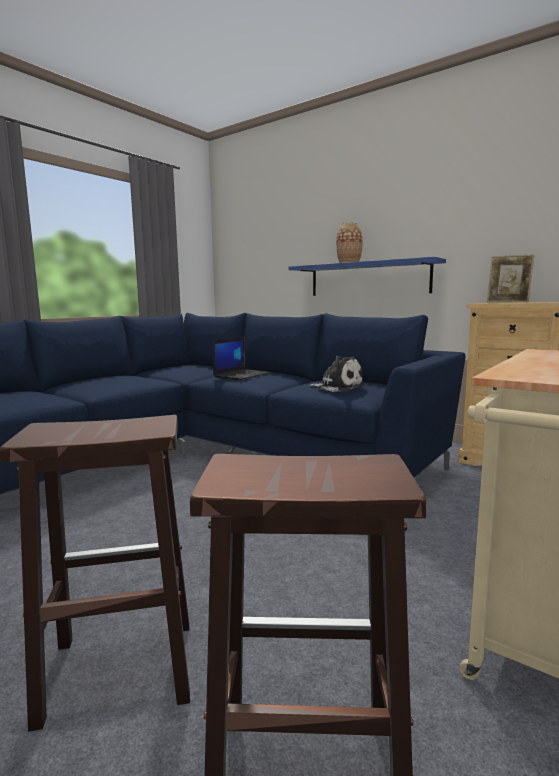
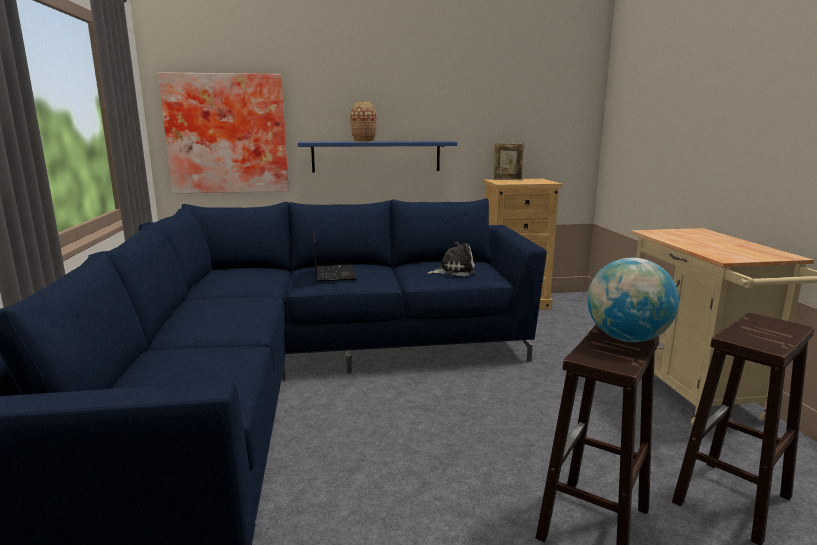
camera: 45 degrees left, 5 degrees up
(134, 428) = (626, 339): none -> globe
(256, 264) = (227, 134): none -> picture

